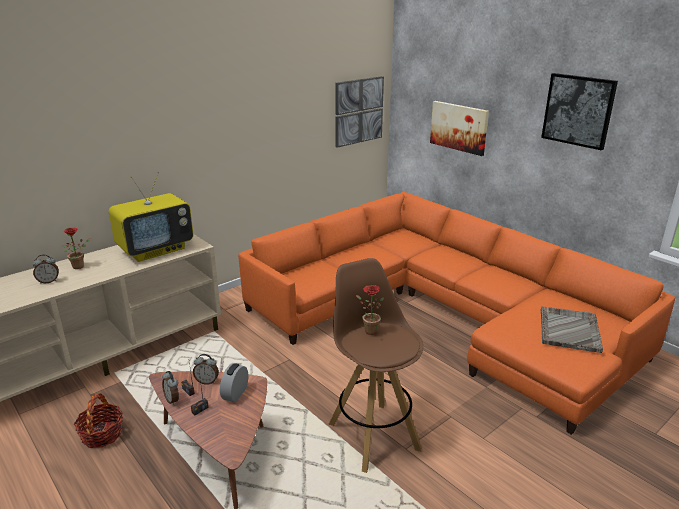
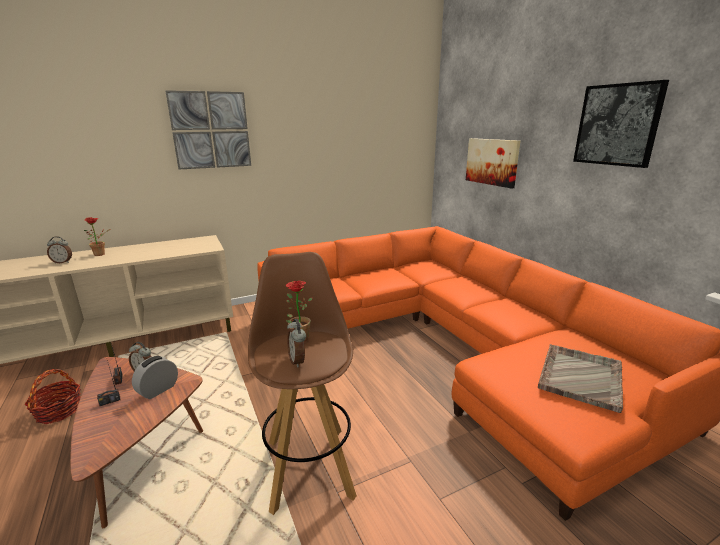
camera: 15 degrees right, 5 degrees down
(156, 249) = (174, 248): television -> none
(172, 400) = (96, 386): alarm clock -> alarm clock (298, 361)
(358, 111) = (401, 150): picture -> picture (210, 130)

